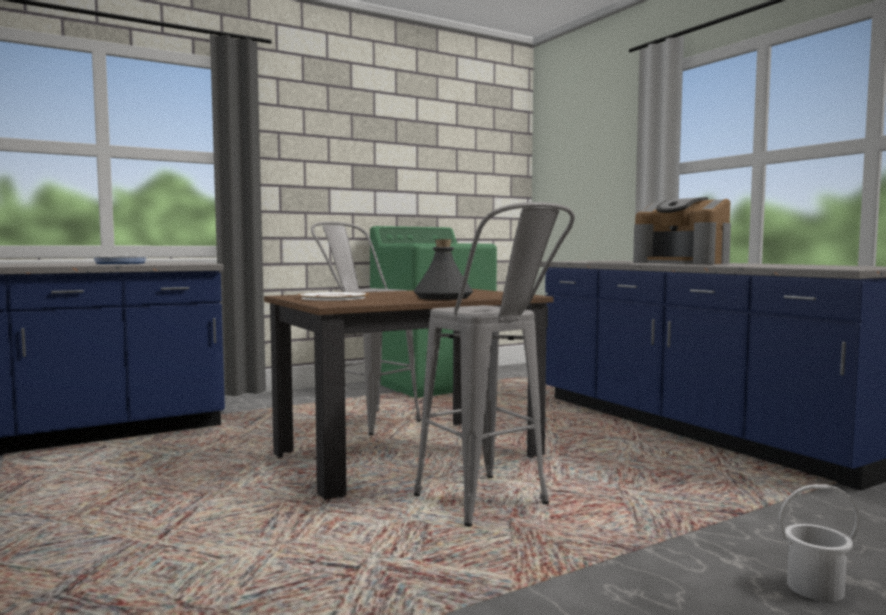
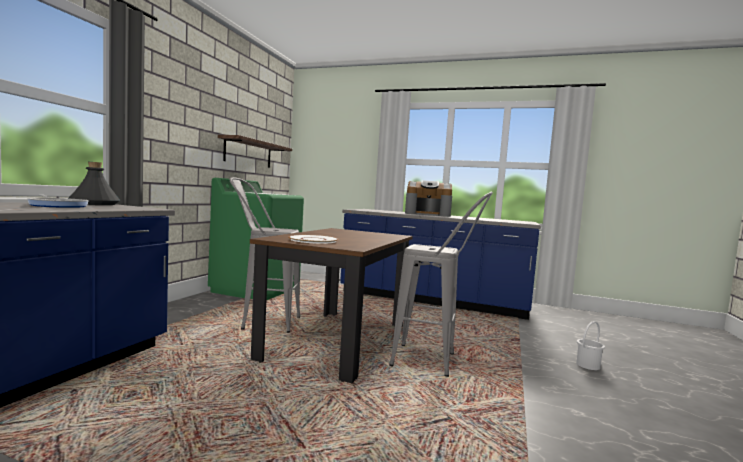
camera: 40 degrees left, 0 degrees up
(440, 188) = (248, 153): none -> shelf
(443, 298) = (374, 238): grey bottle -> grey bottle (94, 204)

